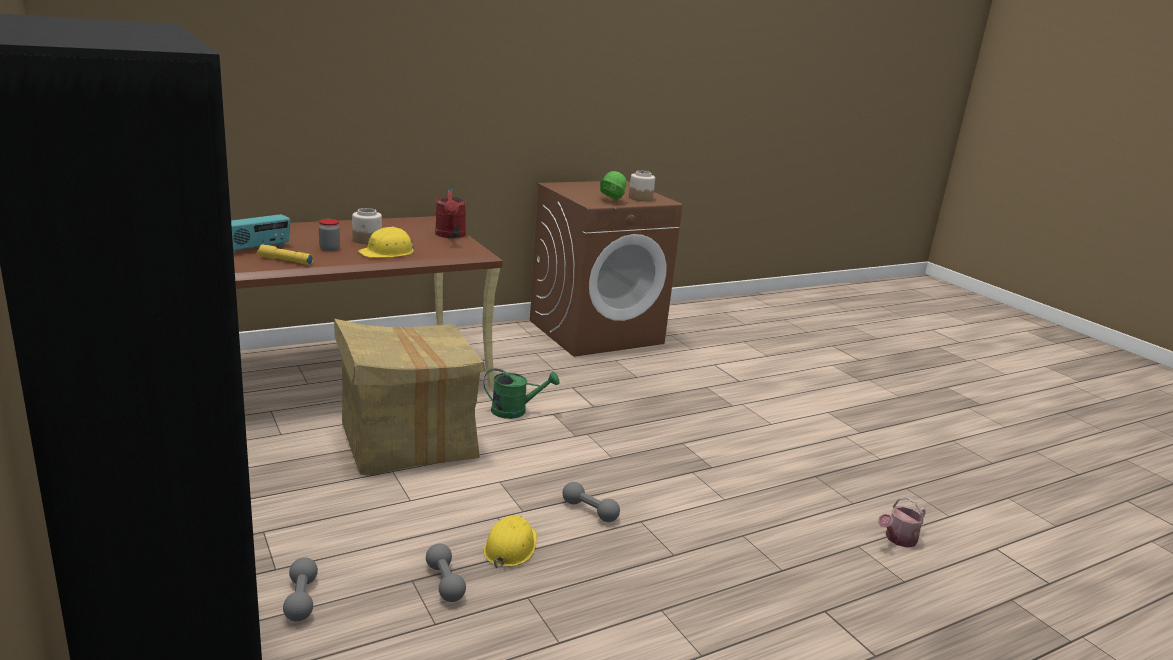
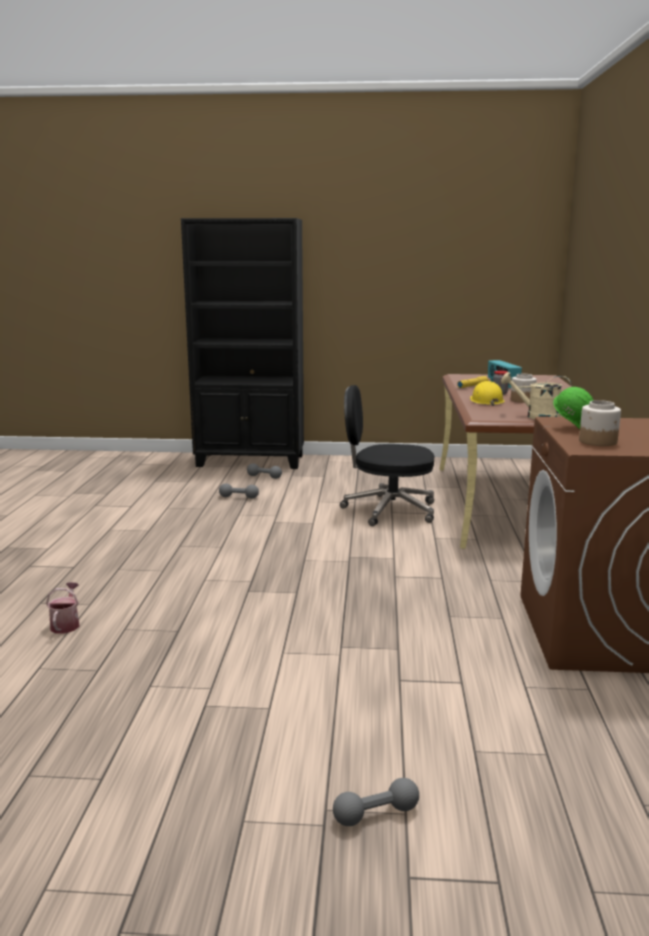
camera: 125 degrees right, 5 degrees down
(407, 442) = (388, 510): cardboard box -> black office chair
(450, 235) = (536, 416): red watering can -> beige watering can
(510, 547) = (246, 513): yellow hard hat -> none
(515, 411) = (409, 546): green watering can -> none
(589, 511) = (251, 537): grey dumbbell -> grey dumbbell (376, 814)

